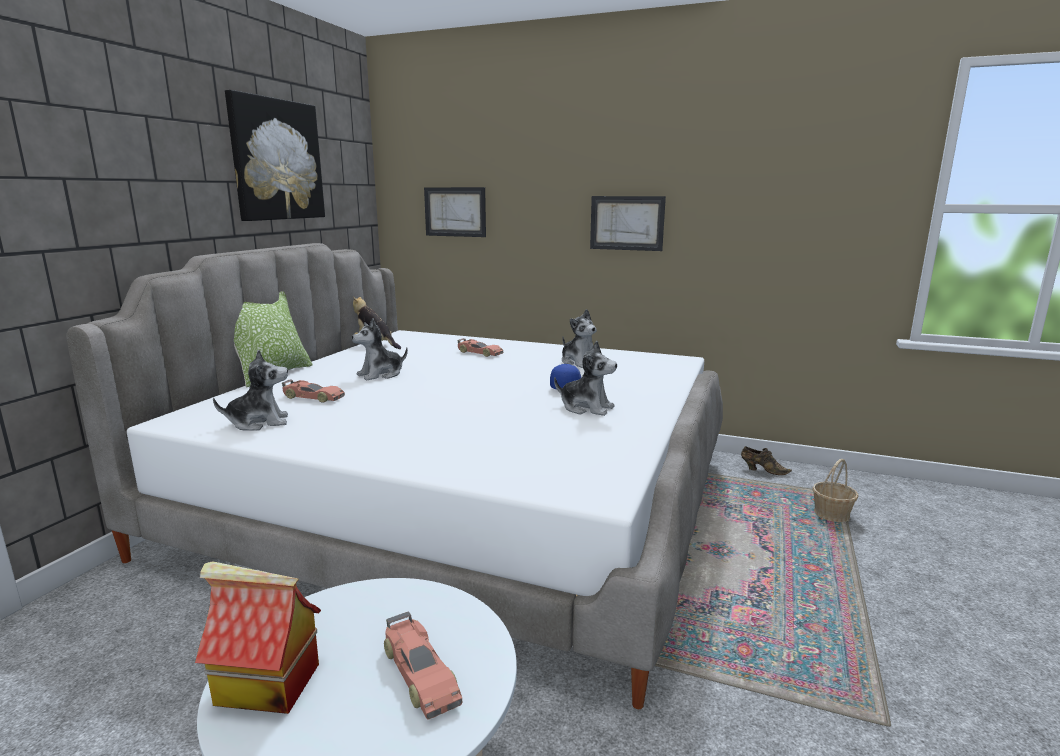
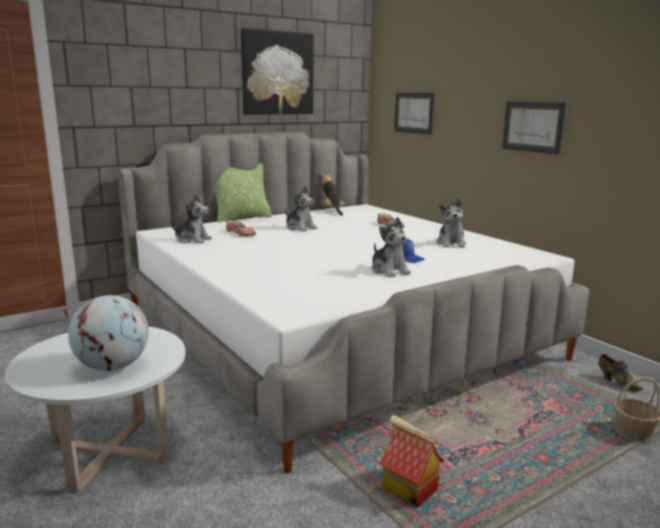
camera: 35 degrees right, 0 degrees up
(265, 685) = (58, 348): toy house -> toy house (408, 490)
(381, 374) = (300, 228): plush toy -> plush toy turned 135 degrees counterclockwise
(420, 674) = (113, 367): toy car -> globe

